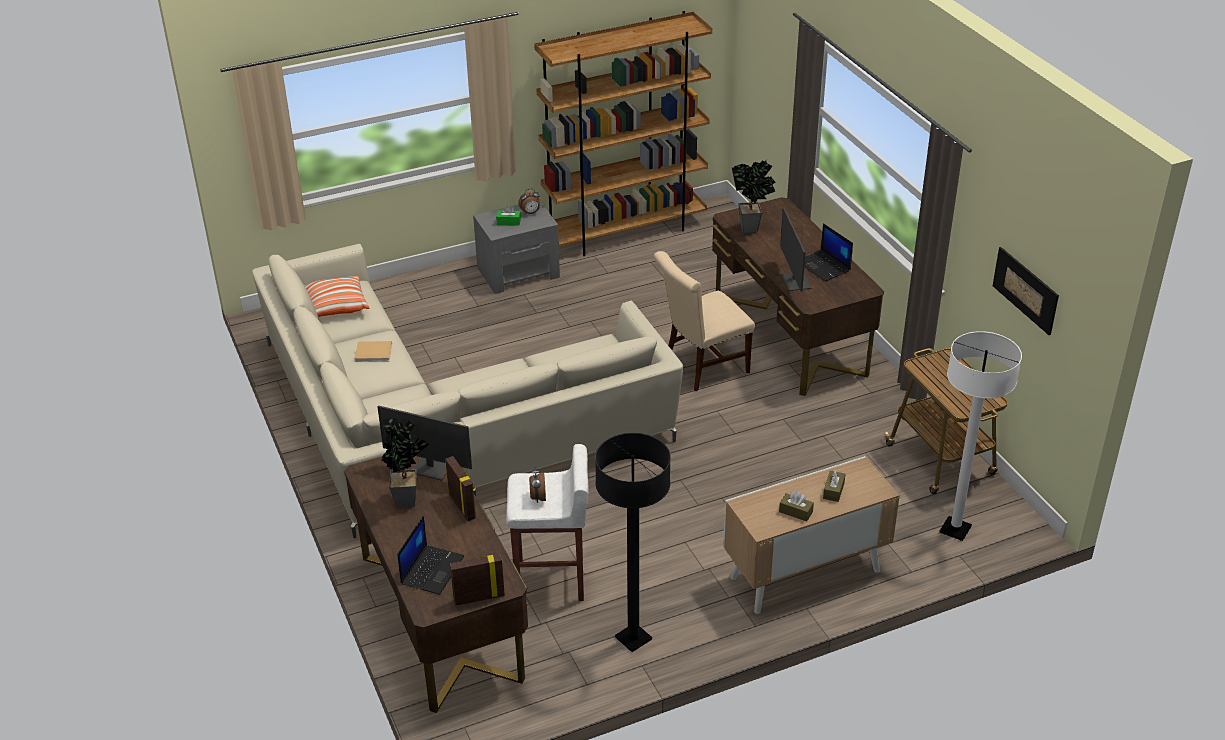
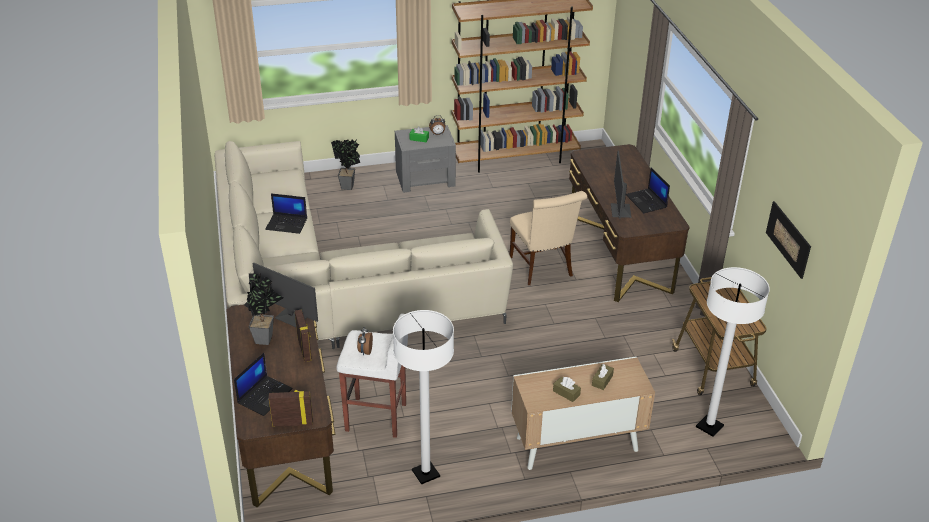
camera: 10 degrees right, 0 degrees up
(336, 306) = (271, 185): pillow -> none
(375, 353) = (287, 224): beige book -> laptop
(633, 638) = (425, 473): black floor lamp -> white floor lamp
(701, 367) = (543, 268): beige chair -> beige chair turned 90 degrees counterclockwise
(752, 229) = (598, 166): potted plant -> potted plant (349, 187)

